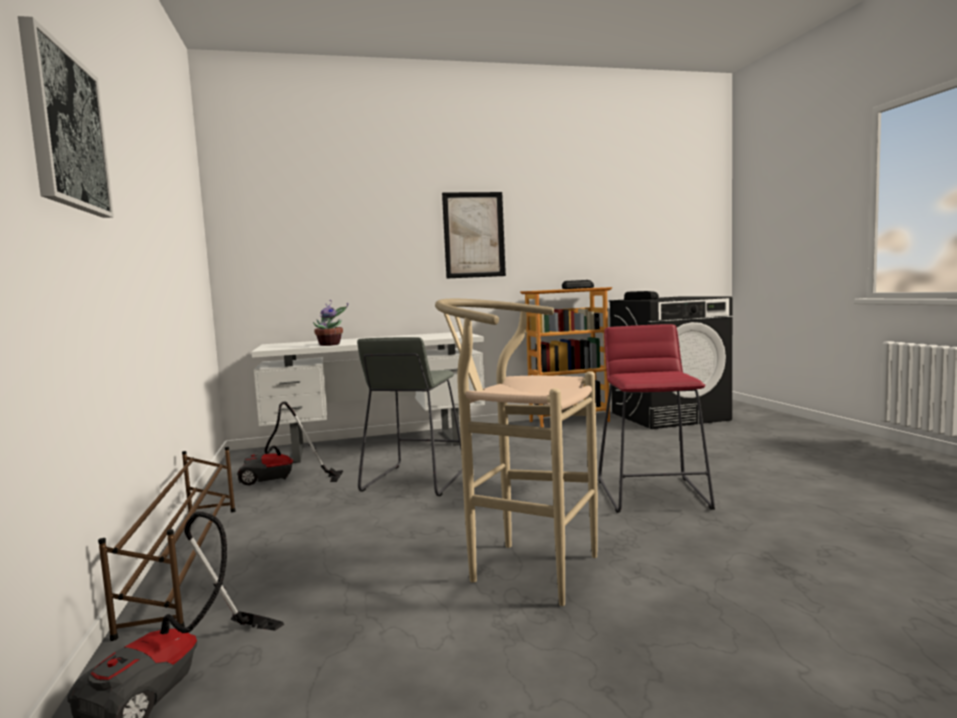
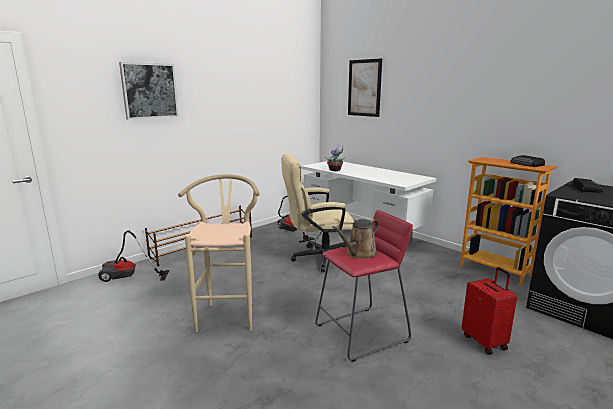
camera: 60 degrees right, 10 degrees up
(415, 480) = (317, 258): grey stool -> beige office chair
(474, 235) = (456, 107): picture -> picture (364, 88)
(651, 375) = (359, 253): none -> brown watering can
(702, 453) = (485, 342): none -> red suitcase

